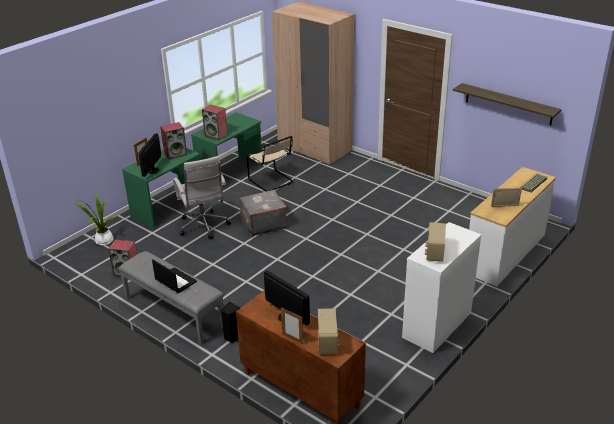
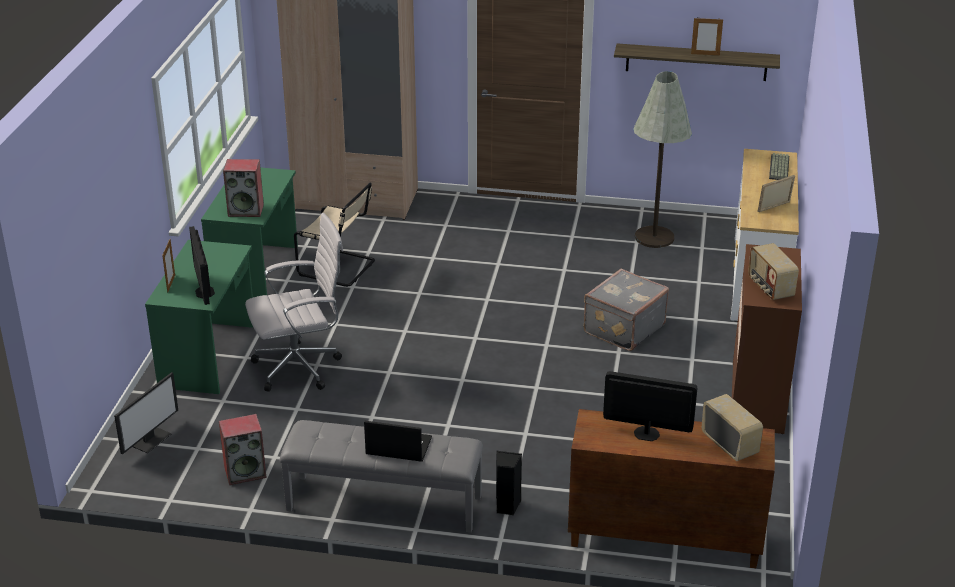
camera: 30 degrees left, 0 degrees up
(103, 241) = (151, 439): potted plant -> monitor
(175, 154) = (211, 256): speaker -> none
(204, 227) = (301, 367): white office chair -> white office chair turned 60 degrees counterclockwise
(263, 224) = (389, 335): grey suitcase -> grey suitcase (622, 328)
(292, 339) = (682, 456): picture frame -> picture frame (705, 54)
(437, 325) = (757, 398): white dresser -> brown dresser
(462, 211) = (654, 237): none -> grey floor lamp

